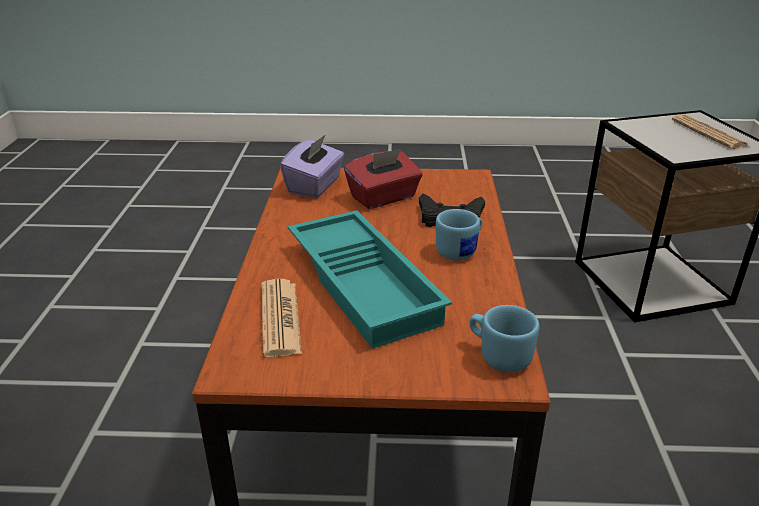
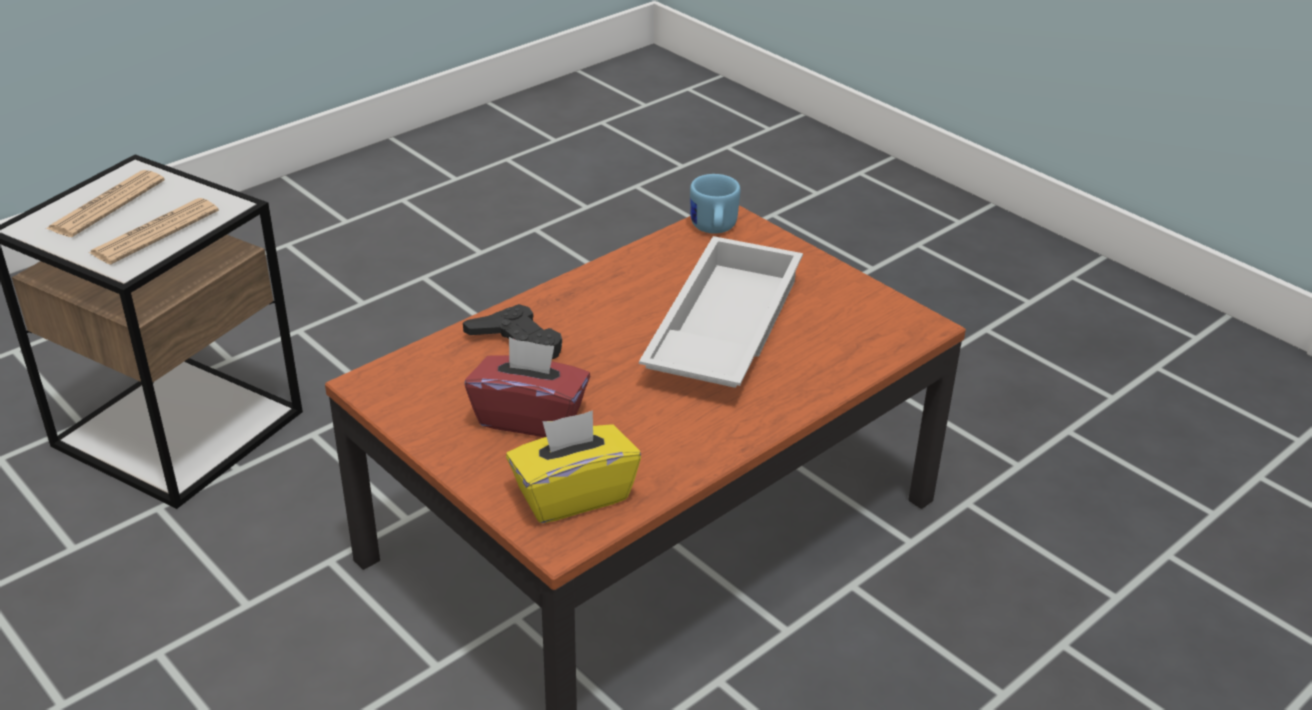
camera: 135 degrees left, 5 degrees up
(280, 318) = (837, 343): newspaper -> newspaper (155, 232)
(315, 186) = (573, 494): purple tissue box -> yellow tissue box
(366, 284) = (721, 329): turquoise tray -> white tray
(461, 251) = (583, 308): blue mug -> none

